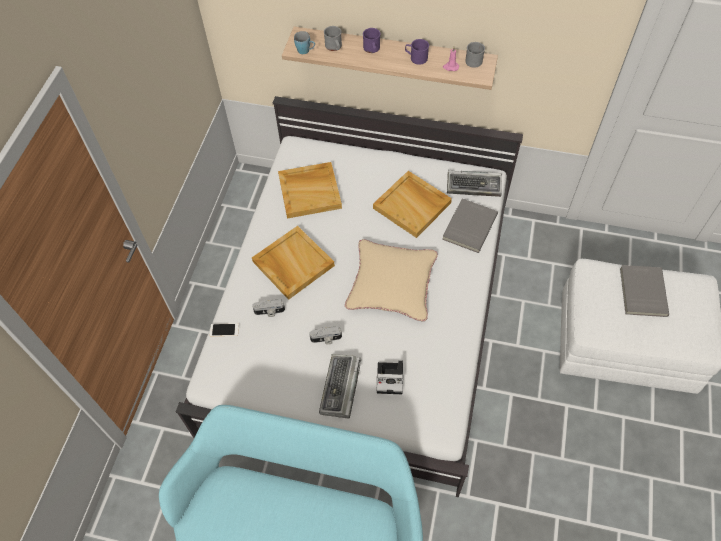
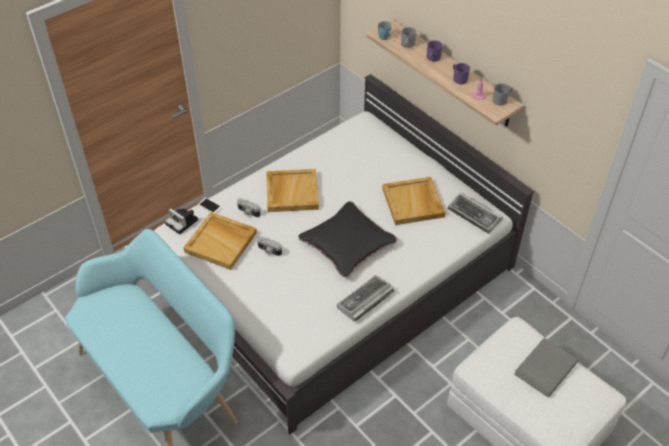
camera: 35 degrees right, 10 degrees down
(310, 191) = (348, 154): beige tray -> beige tray (221, 242)
(340, 388) = (249, 285): keyboard -> keyboard (365, 301)
(391, 284) = (347, 244): beige pillow -> black pillow
(391, 378) = (288, 300): camera -> camera (183, 222)
(468, 226) = (442, 239): grey book -> none

